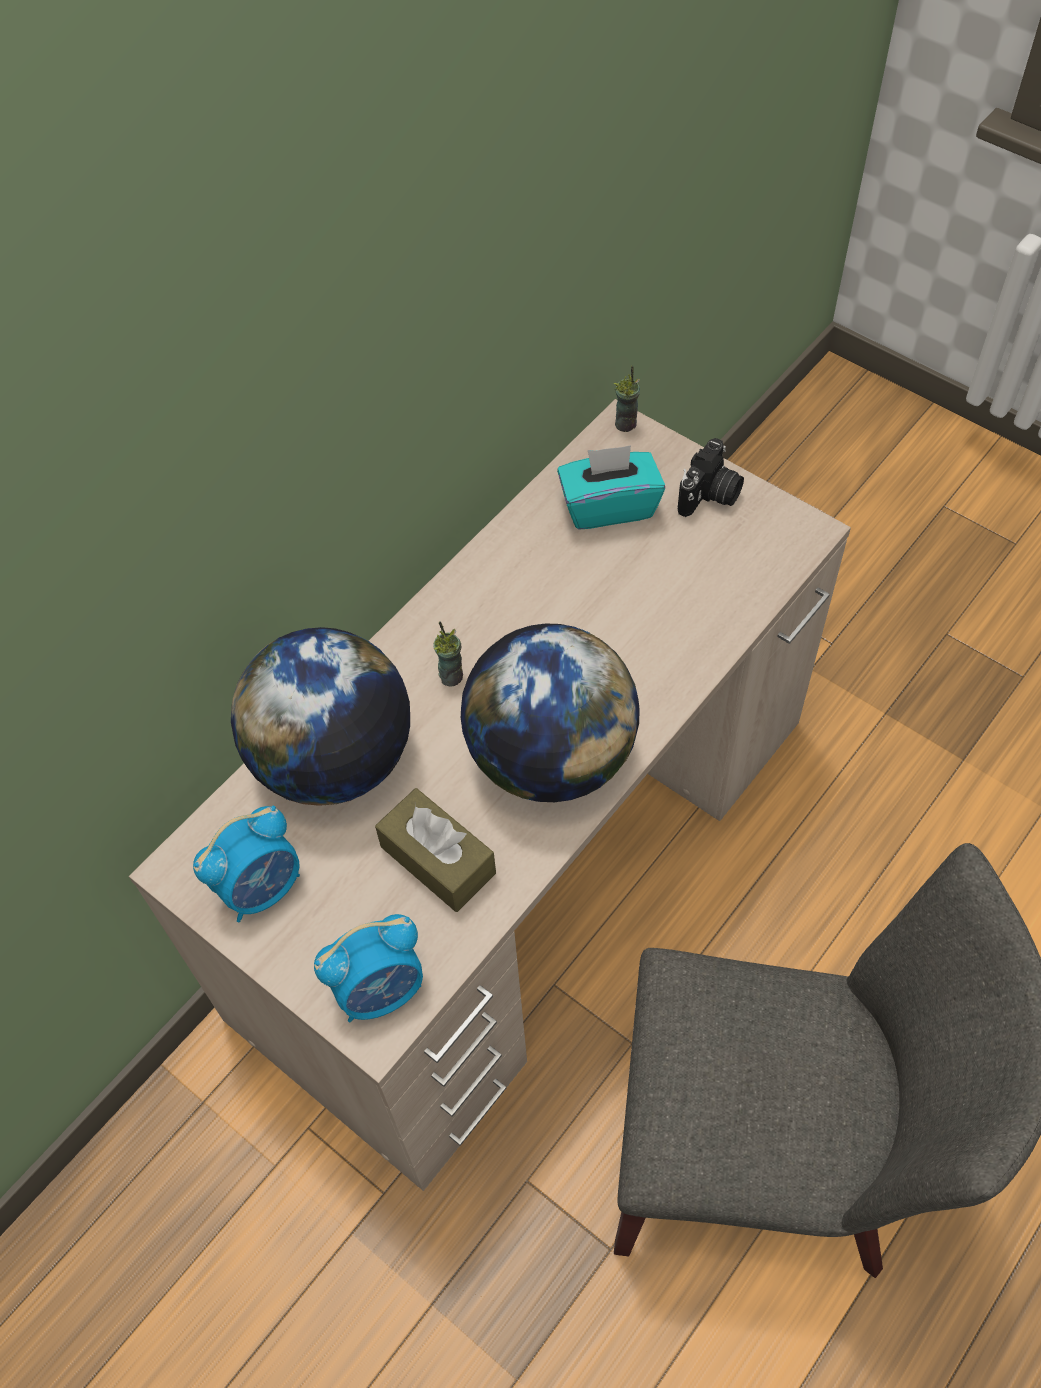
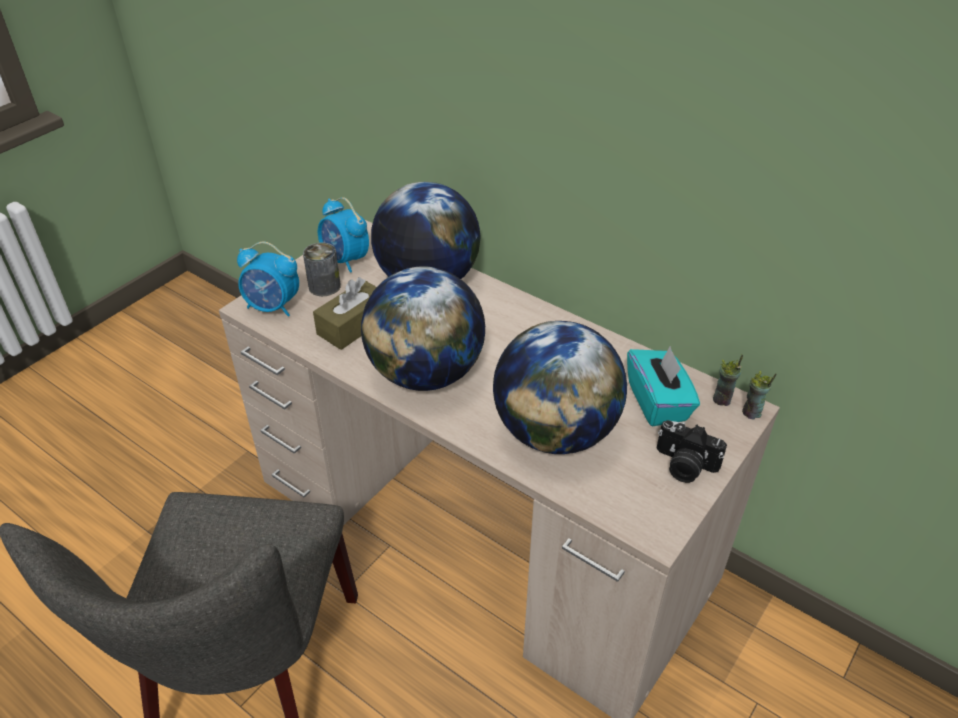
camera: 85 degrees right, 15 degrees down
(332, 913) = (324, 286): none -> can
(380, 989) = (273, 307): alarm clock -> alarm clock turned 45 degrees counterclockwise
(451, 675) = (492, 325): cup -> cup (722, 399)
(661, 612) = (556, 432): none -> globe

